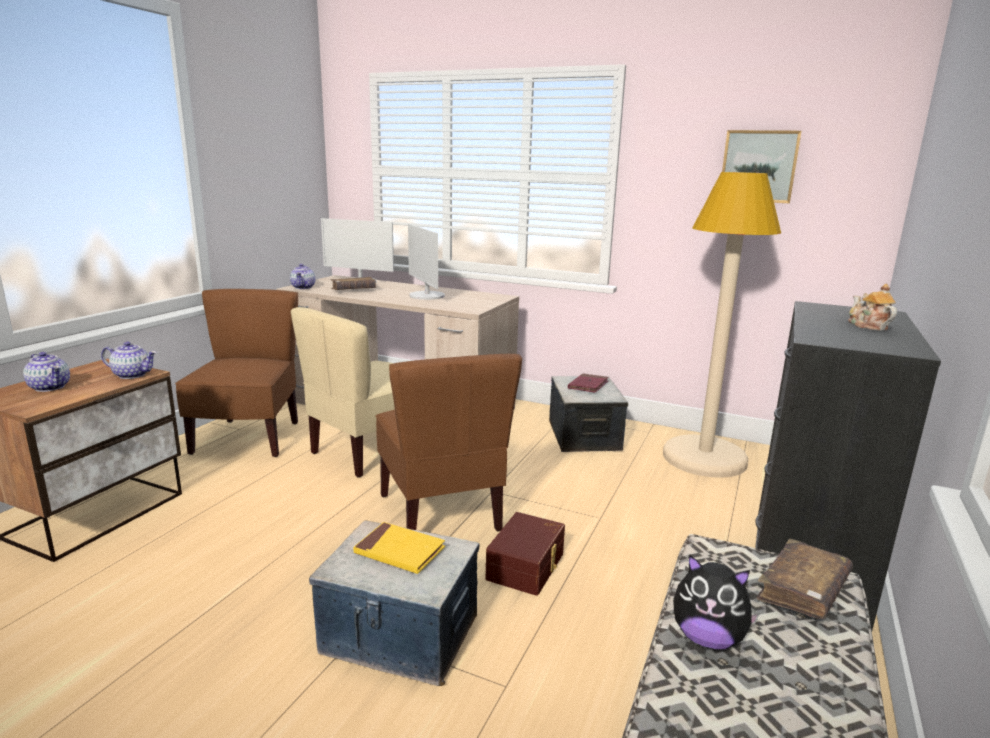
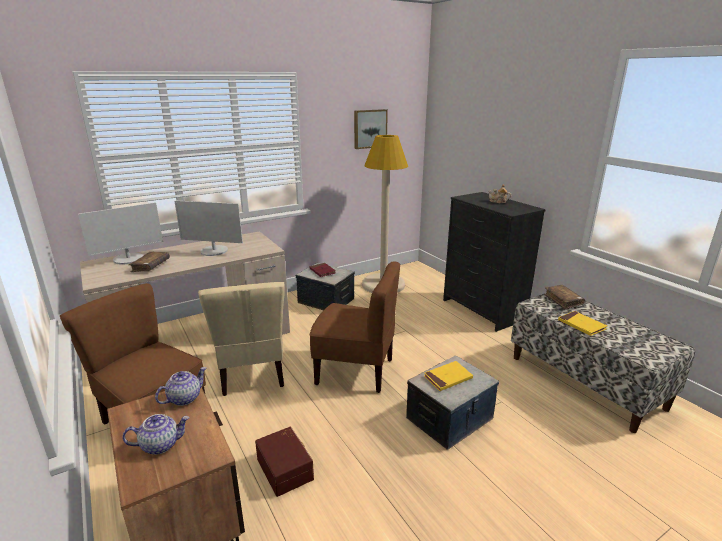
camera: 55 degrees left, 5 degrees up
(303, 287) = (103, 280): teapot -> none
(527, 566) = (426, 364): brown storage box -> brown storage box (286, 468)
(707, 638) = (581, 325): plush toy -> yellow book

